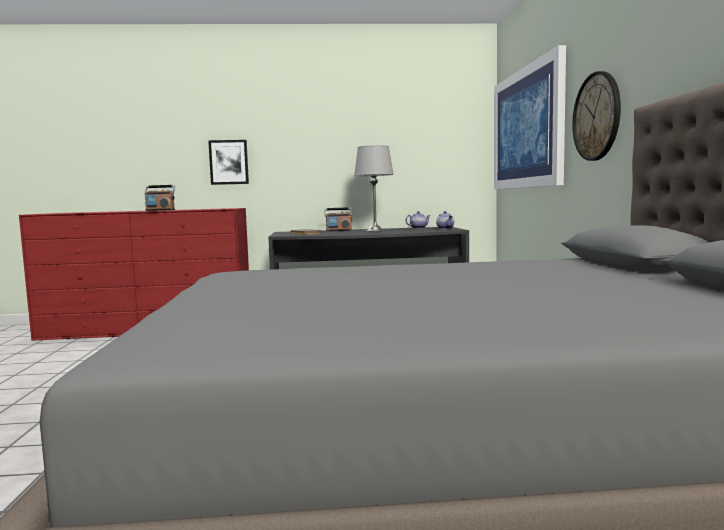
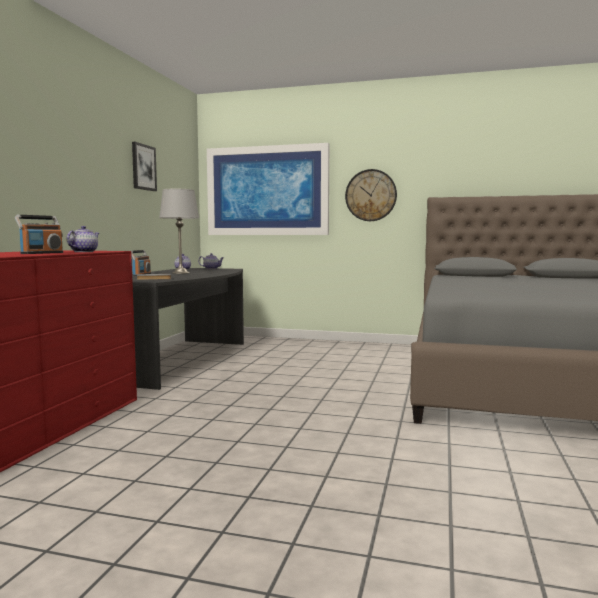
camera: 70 degrees left, 0 degrees up
(193, 209) = (84, 252): none -> teapot
(229, 162) = (29, 187): picture -> picture (143, 167)

